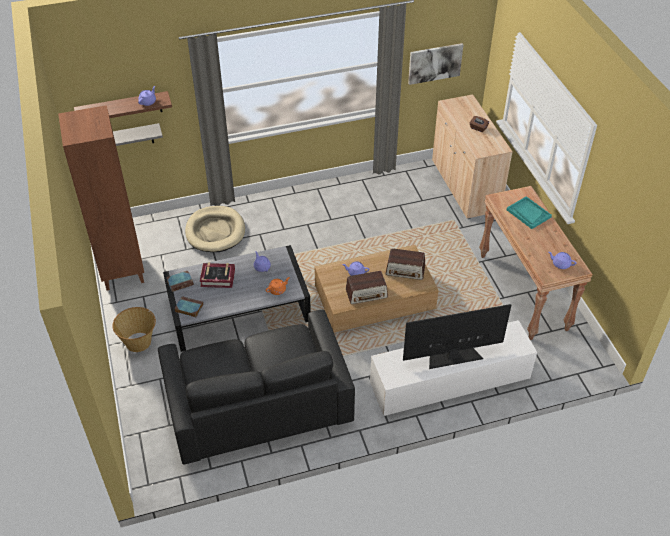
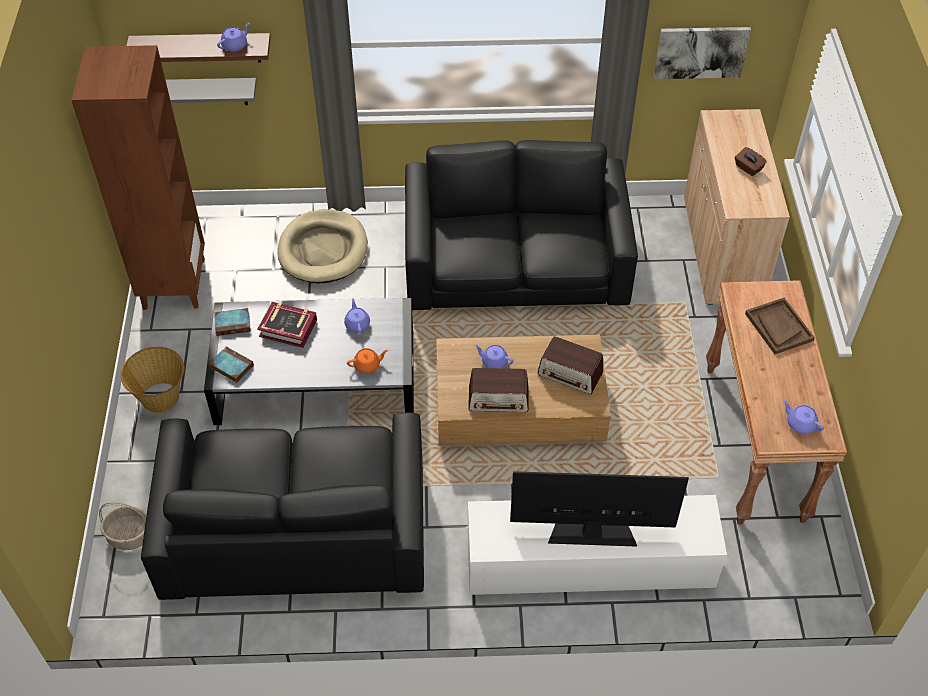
camera: 15 degrees right, 5 degrees up
(148, 430) = (130, 535): none -> basket
(342, 216) = (515, 263): none -> black sofa
(528, 213) = (778, 327): turquoise tray -> brown tray

